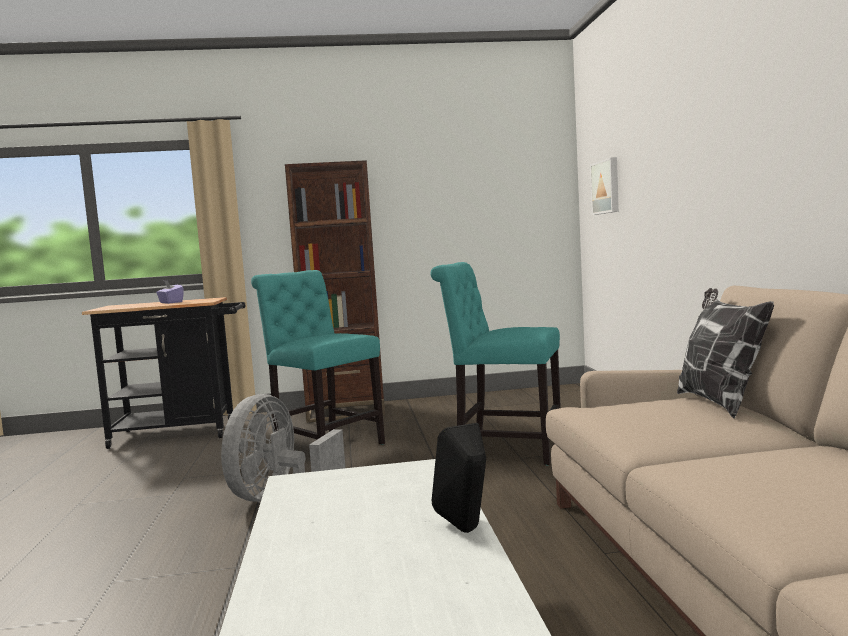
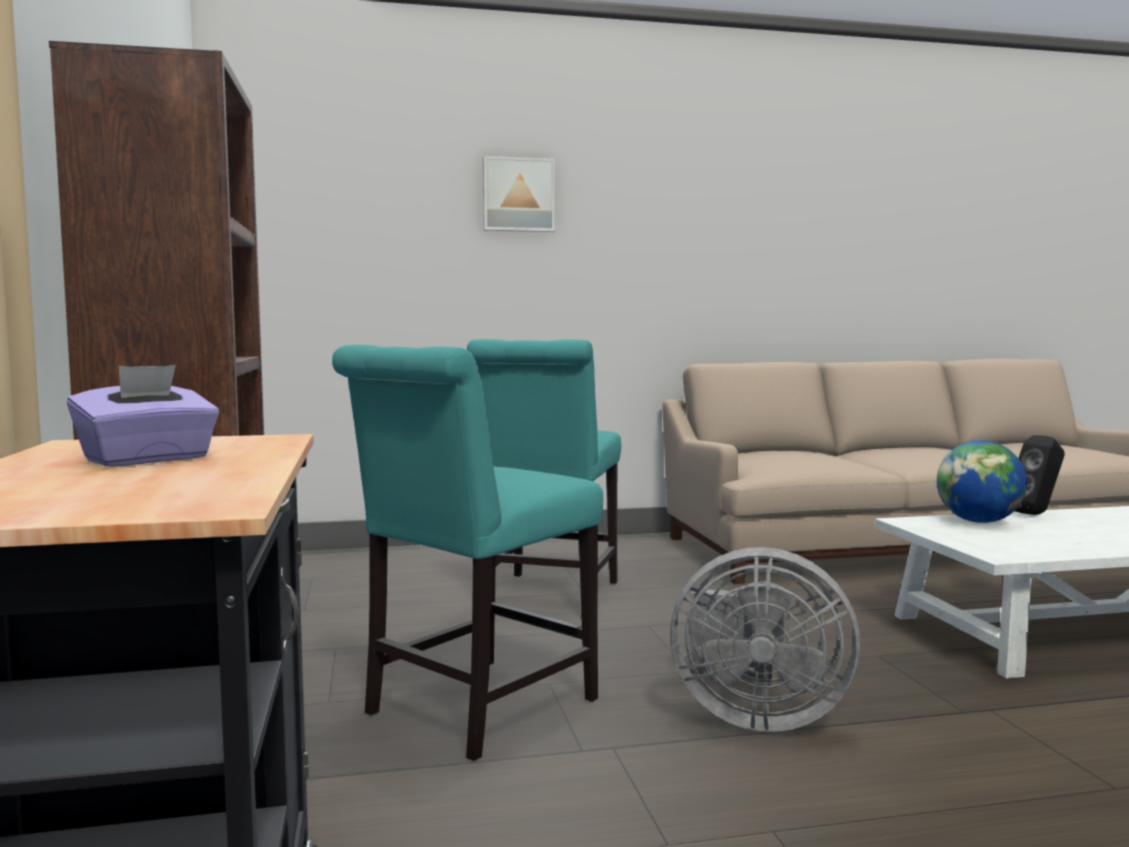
camera: 95 degrees left, 0 degrees up
(424, 493) = (978, 522): none -> globe
(607, 187) = (330, 246): picture -> picture (518, 195)
(719, 403) = (761, 451): pillow -> none

